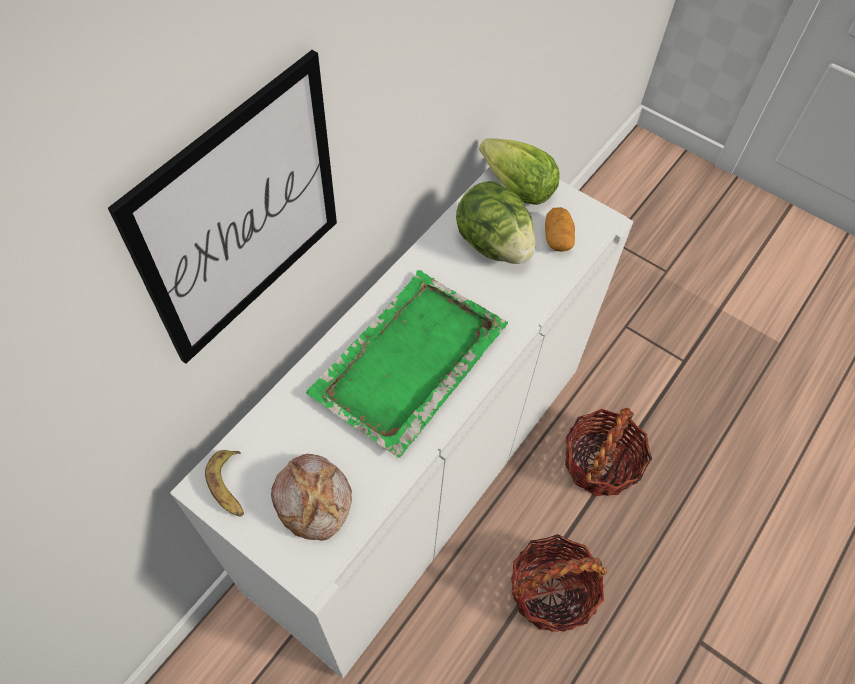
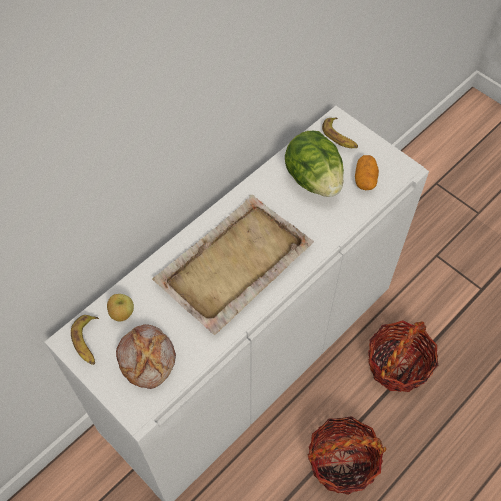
camera: 10 degrees right, 0 degrees up
(241, 215) = (109, 145): picture -> none
(271, 443) = (122, 314): none -> apple
(408, 363) = (233, 265): green tray -> beige tray
(517, 188) = (340, 137): lettuce -> banana

